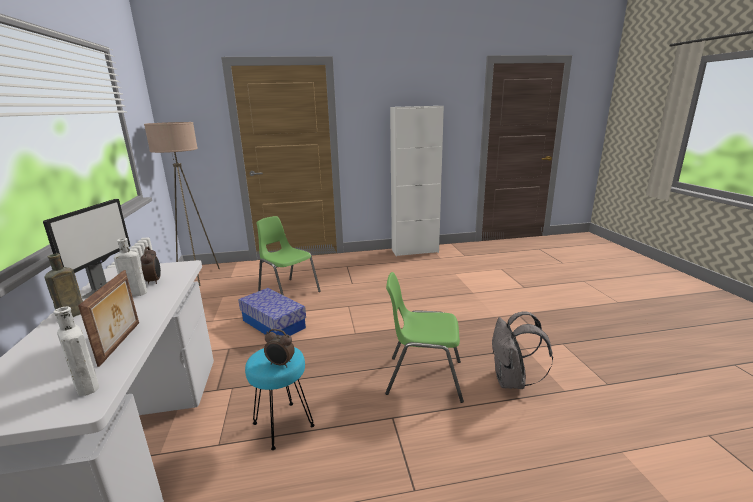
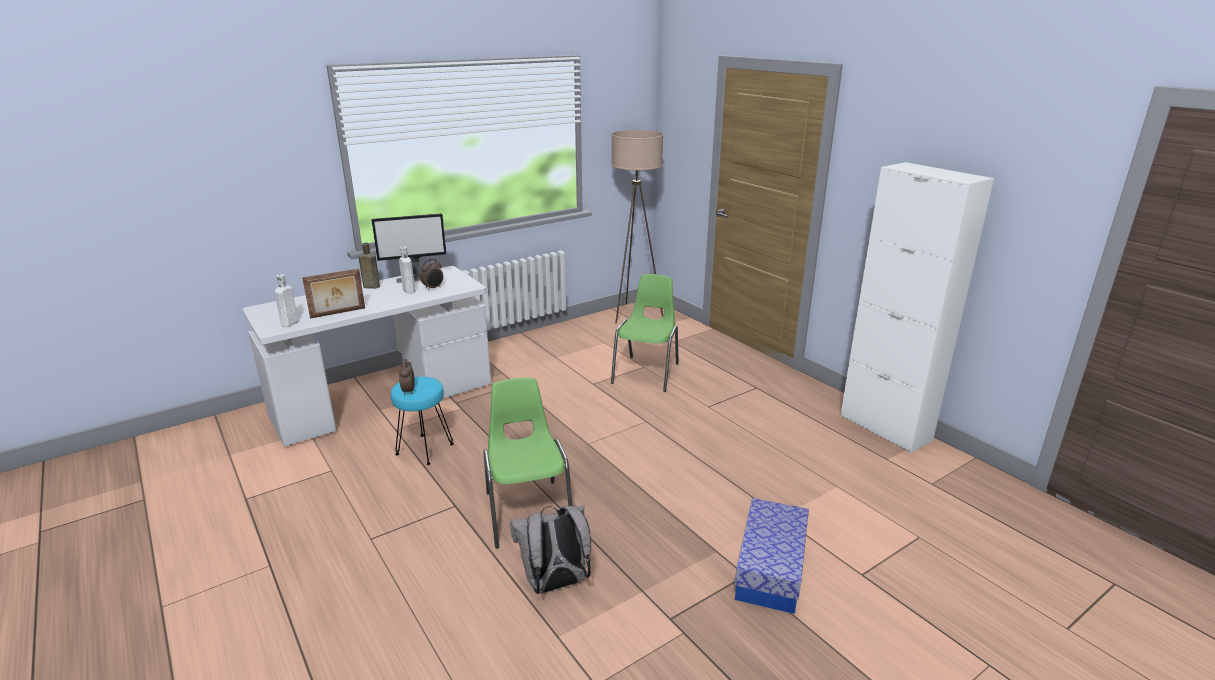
camera: 65 degrees right, 5 degrees up
(273, 324) = (572, 390): storage box -> storage box (770, 569)

